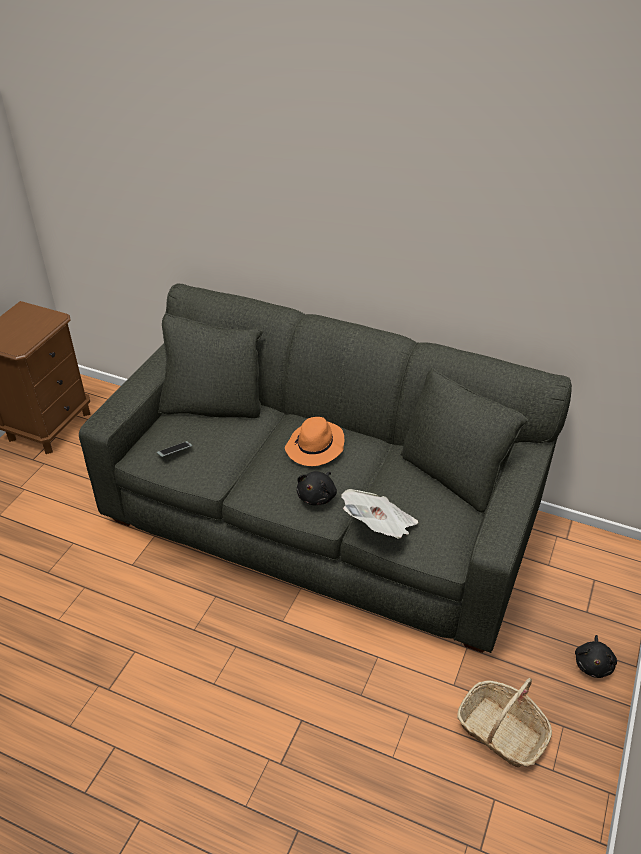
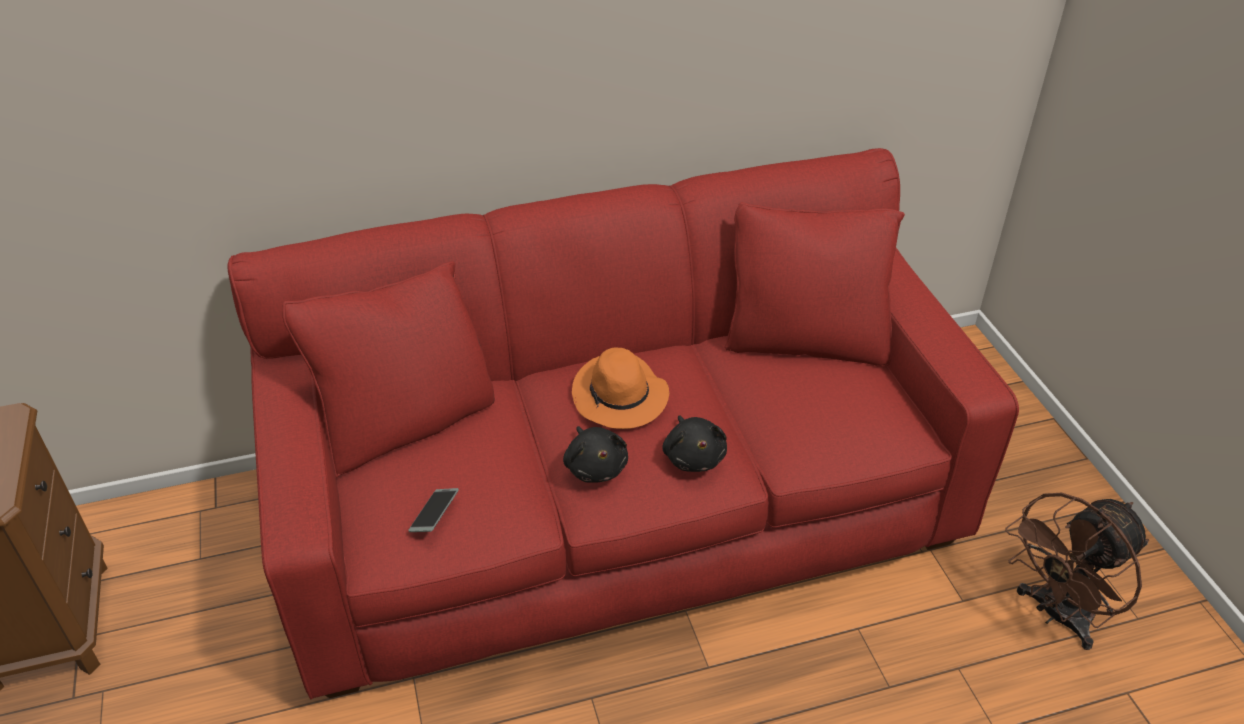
camera: 40 degrees left, 0 degrees up
(320, 523) = (621, 514): grey sofa -> red sofa
(379, 527) = (810, 447): newspaper -> none
(501, 731) = (1056, 615): basket -> brown fan
(593, 664) = (1052, 482): black plush toy -> black plush toy (595, 466)

